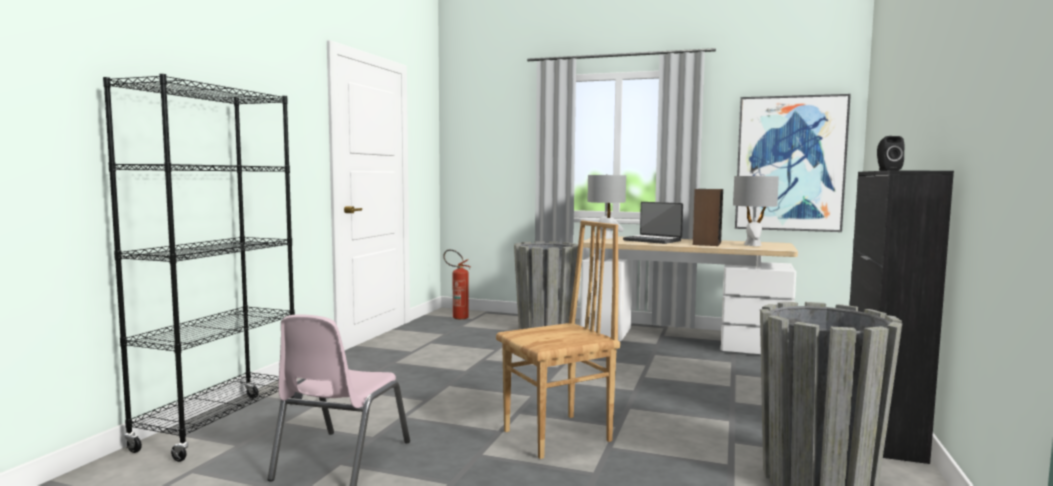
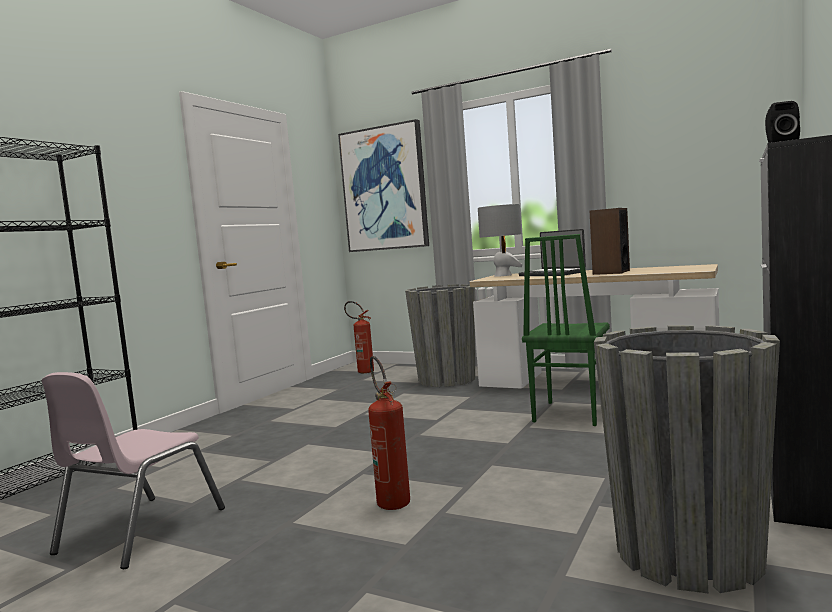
camera: 10 degrees right, 0 degrees up
(559, 436) = (391, 500): brown chair -> fire extinguisher
(673, 366) = (569, 413): none -> green chair
(753, 245) = (665, 269): grey table lamp -> none
(789, 163) = (711, 171): picture -> picture (384, 189)

